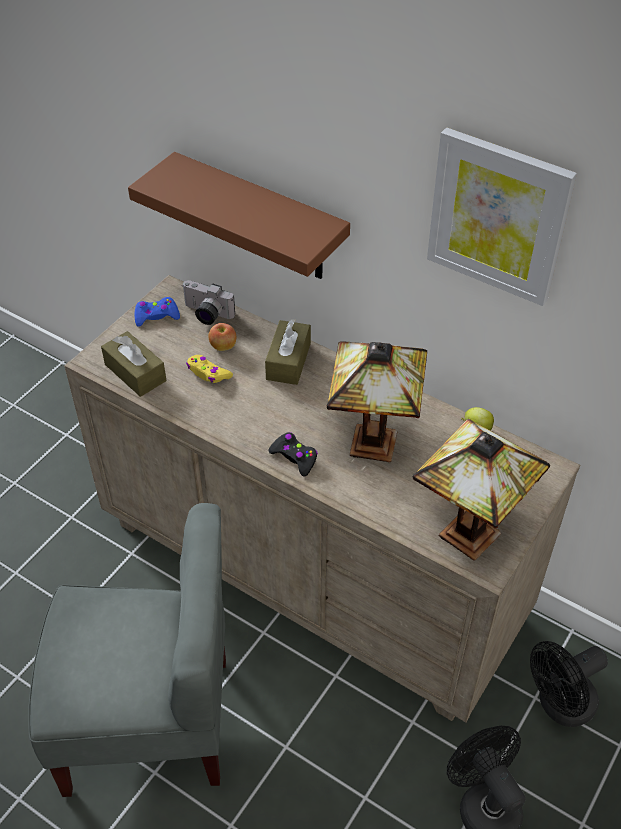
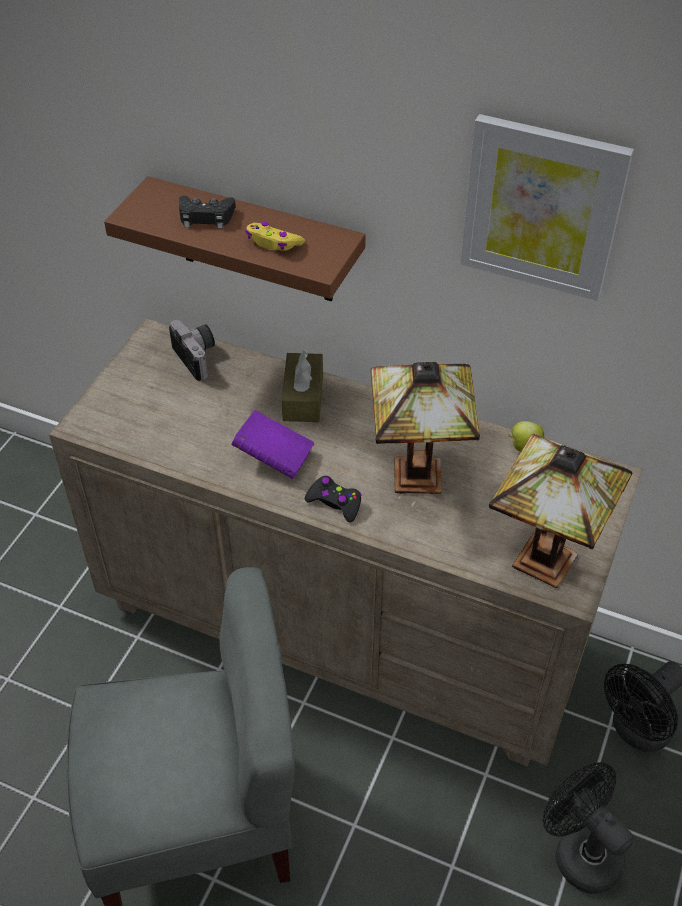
camera: 10 degrees left, 0 degrees up
(135, 372) = (133, 432): brown tissue box -> none
(156, 316) = (143, 365): blue game controller -> none
(206, 314) = (199, 357): camera -> camera turned 135 degrees counterclockwise
(208, 373) = (216, 422): yellow game controller -> yellow game controller (273, 242)
(215, 192) = (206, 217): none -> black game controller
(223, 347) = (226, 391): apple -> none
(250, 410) = (274, 457): none -> purple book

